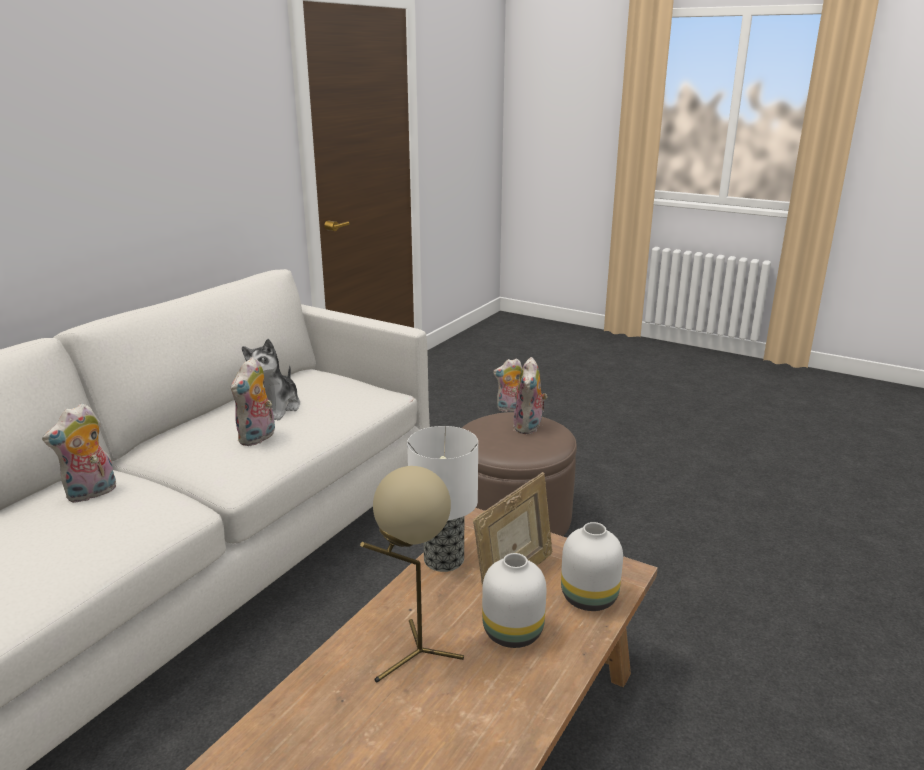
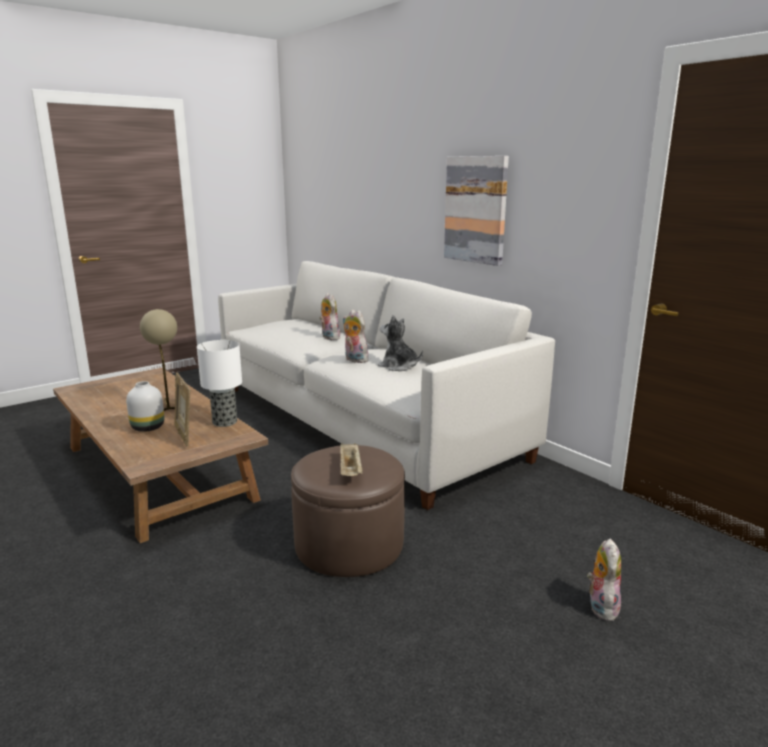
camera: 110 degrees right, 5 degrees down
(109, 178) = (476, 210): none -> picture
(529, 427) = (350, 470): plush toy -> beige tray
(587, 597) = (140, 450): white vase -> none

